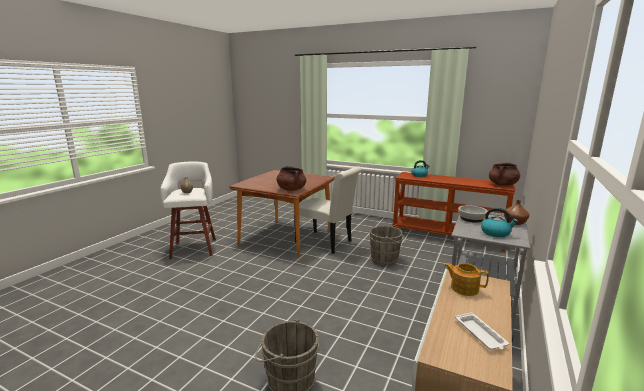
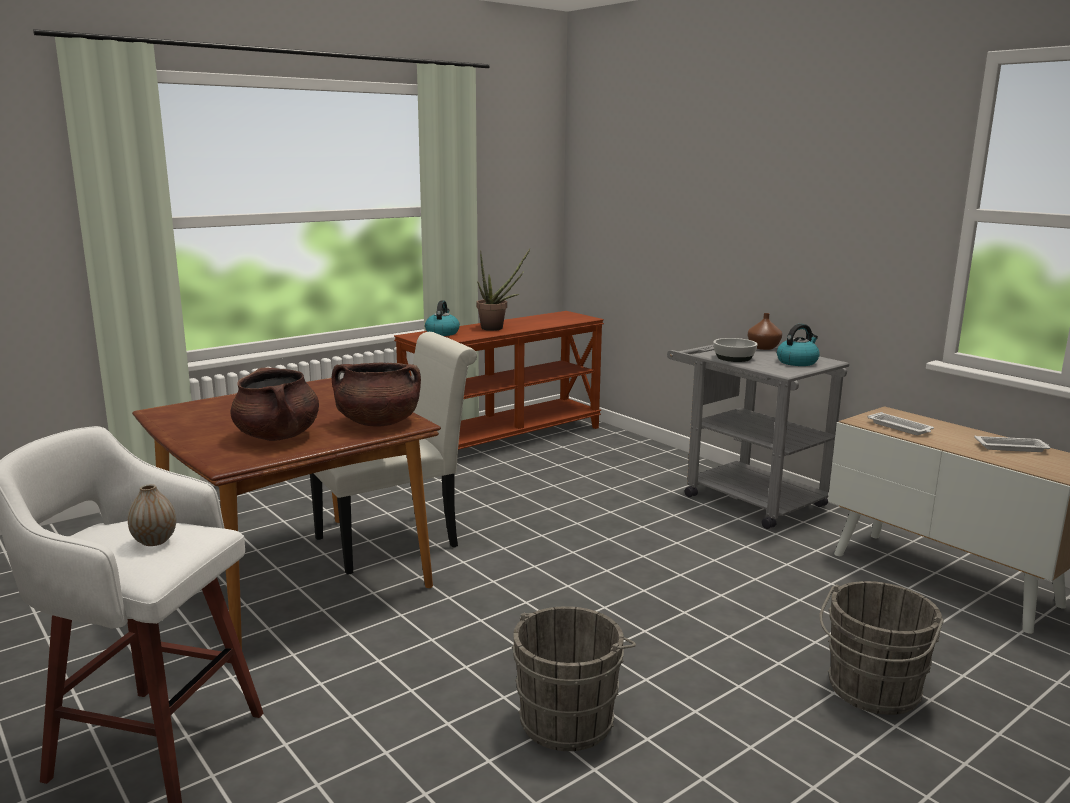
camera: 65 degrees left, 0 degrees up
(386, 259) = (536, 507): grey bucket -> grey bucket (570, 718)
(446, 179) = (497, 328): none -> potted plant
(464, 288) = (900, 428): teapot -> white tray
(502, 185) = (571, 316): brown cooking pot -> brown cooking pot (277, 436)

